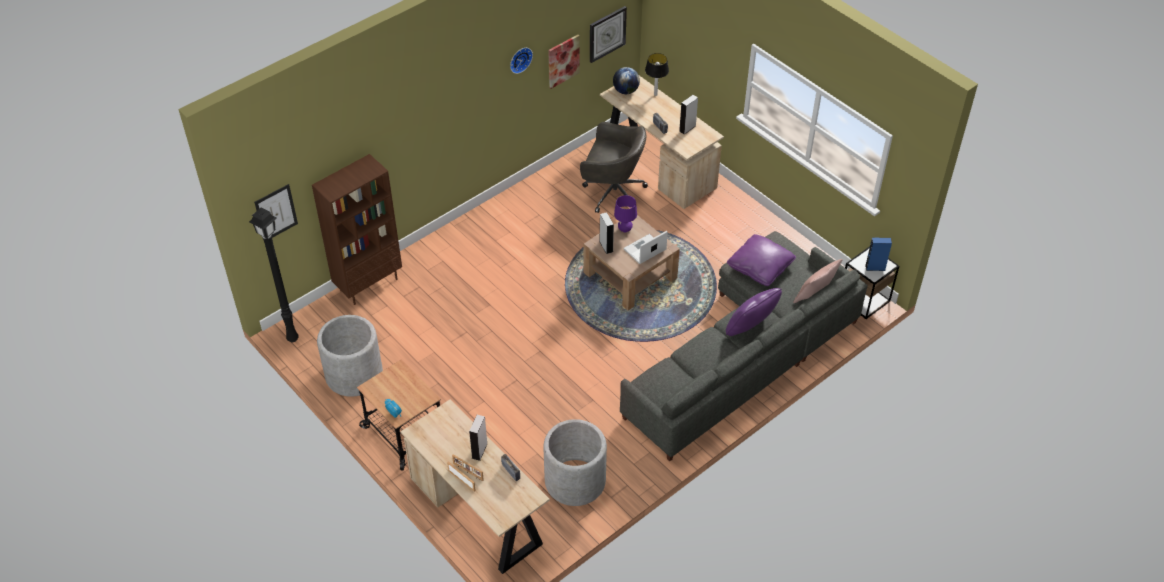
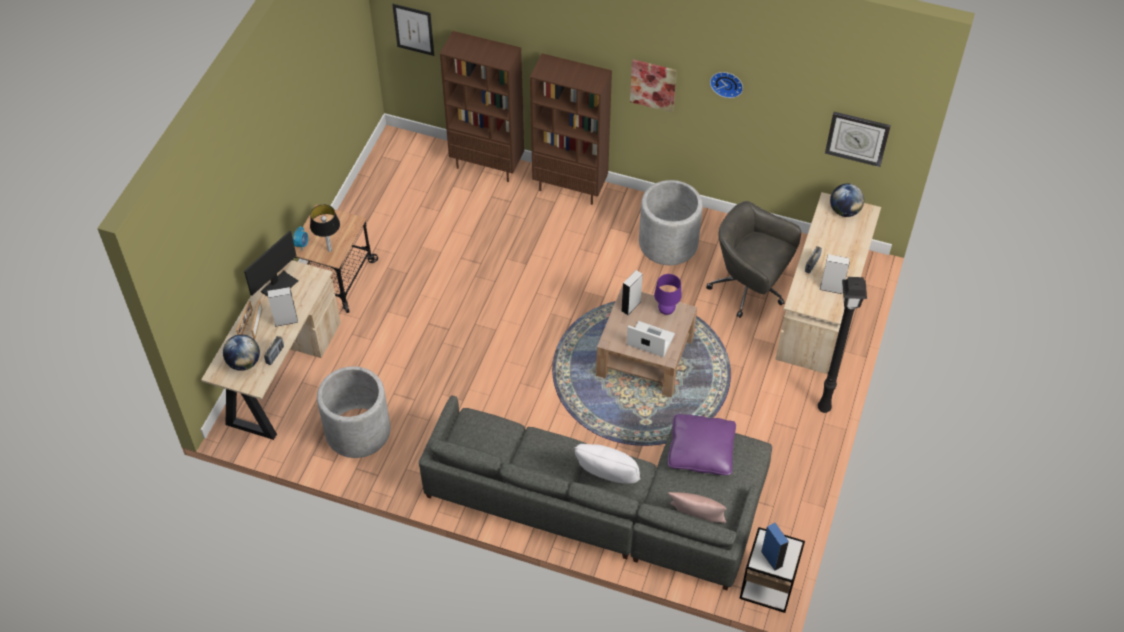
camera: 60 degrees right, 5 degrees up
(291, 339) = (389, 147): black floor lamp -> black floor lamp (823, 407)
(354, 374) = (377, 210): grey planter -> grey planter (668, 243)
(436, 245) = (570, 187): none -> brown bookcase
(437, 441) = (279, 285): none -> monitor
(503, 497) = (244, 362): none -> globe
(563, 61) = (787, 125): picture -> picture (653, 85)
(612, 192) = (749, 288): grey office chair -> grey office chair turned 135 degrees clockwise
(655, 94) = (861, 238): table lamp -> table lamp (330, 250)
(750, 328) = (607, 479): purple pillow -> white pillow

